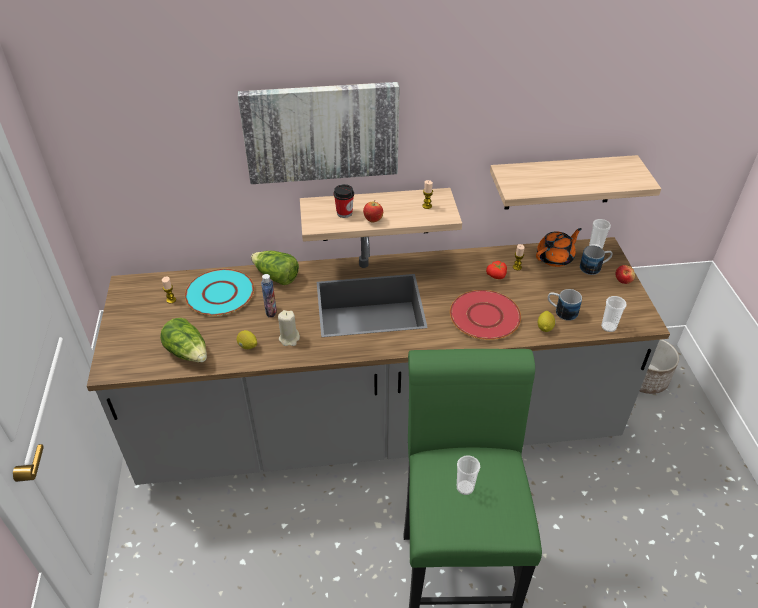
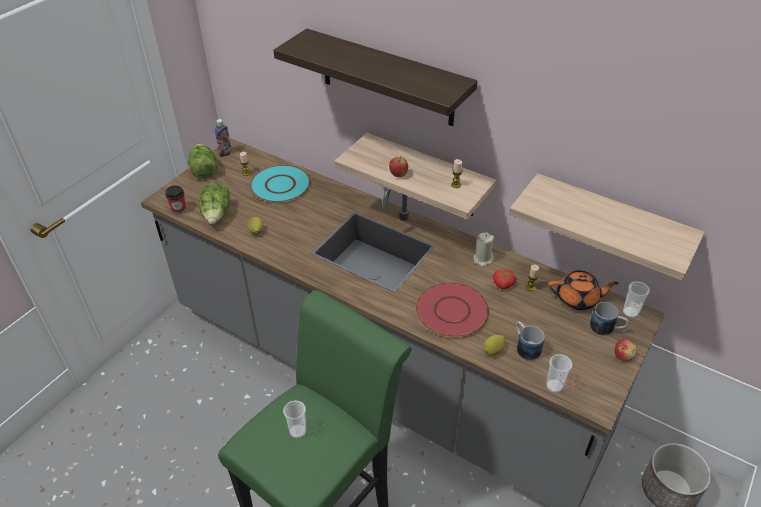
camera: 40 degrees right, 0 degrees up
(271, 311) = (298, 216): bottle -> bottle (225, 153)
(276, 276) = (330, 193): lettuce -> lettuce (203, 170)
(289, 338) = (288, 242): beige candle -> beige candle (483, 259)
(321, 132) = (387, 78): picture -> shelf
(344, 213) = (384, 159): cup -> cup (179, 210)

